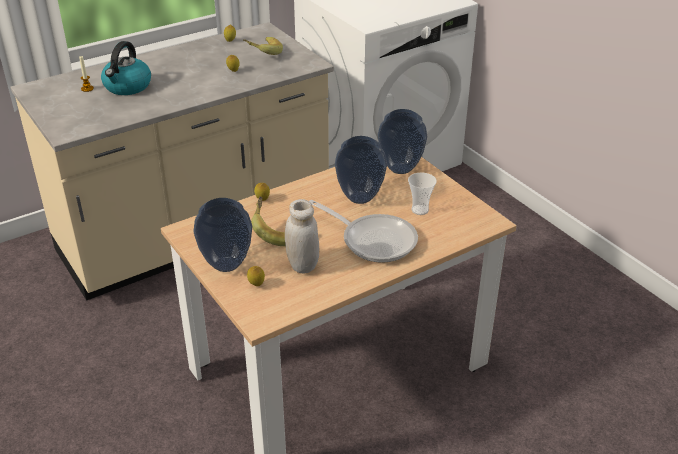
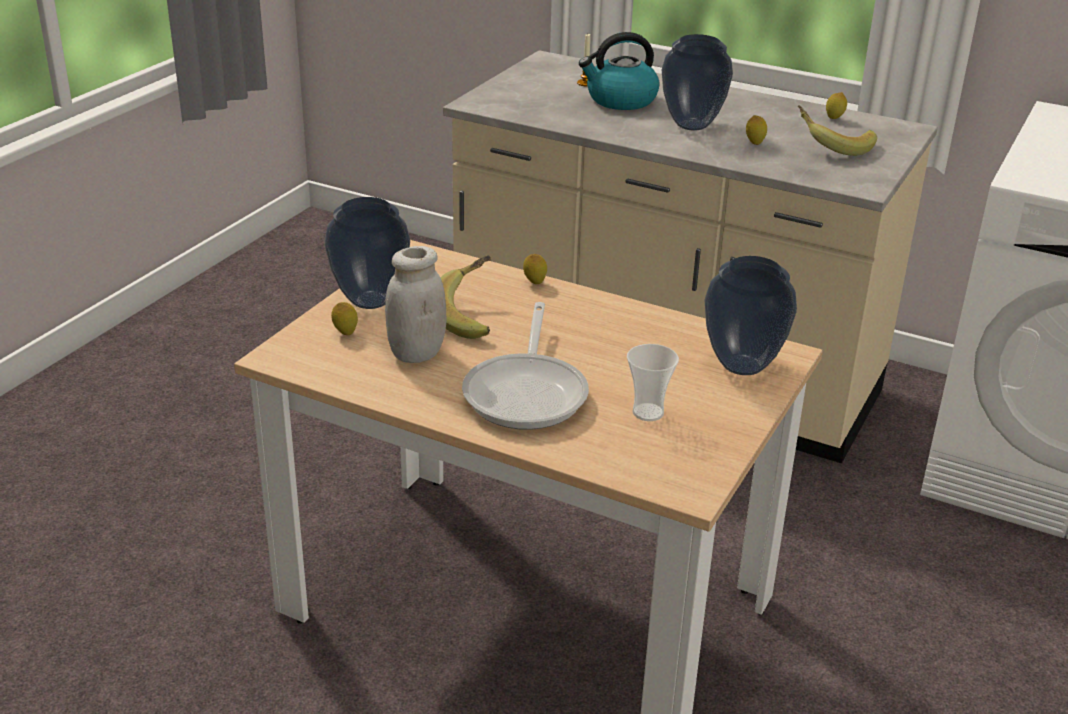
camera: 60 degrees right, 5 degrees down
(359, 198) = (620, 353): vase -> vase (690, 125)

